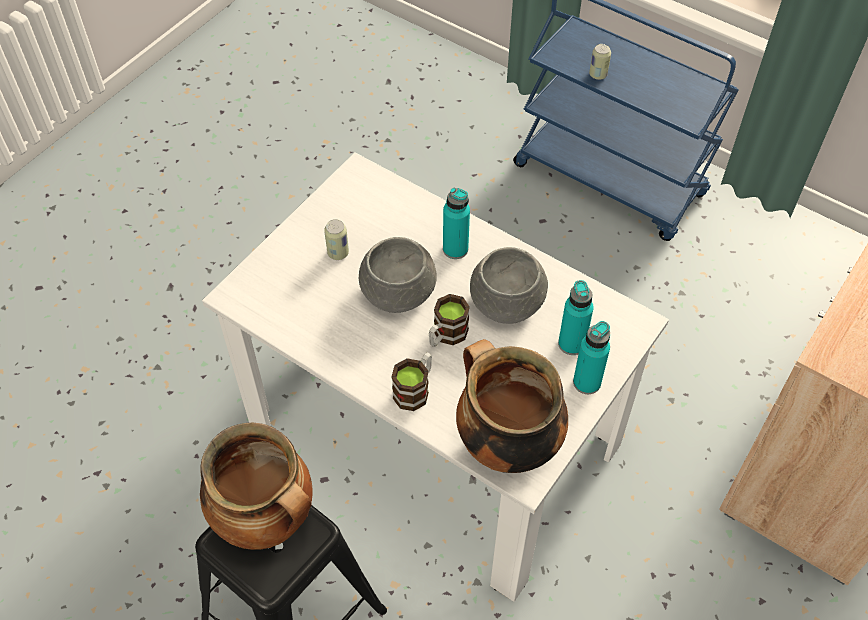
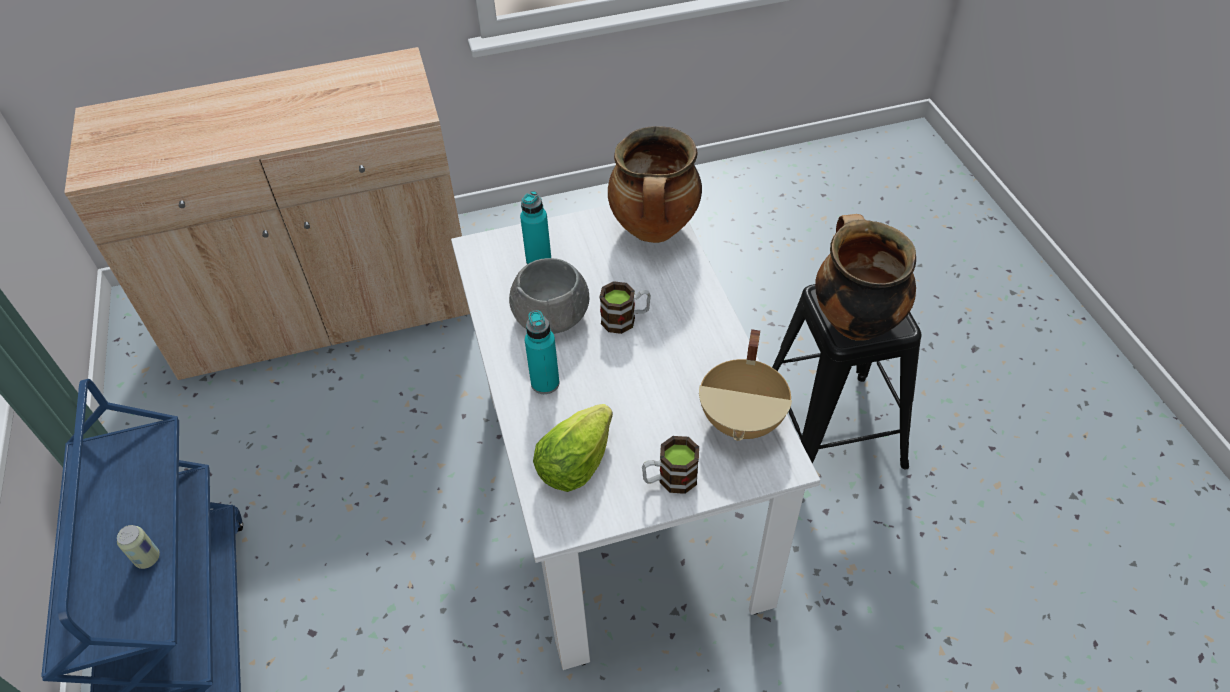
camera: 140 degrees left, 5 degrees down
(286, 309) = (743, 420): none -> beige cooking pot
(338, 253) = (653, 446): can -> none
(381, 211) = (574, 463): none -> lettuce
(399, 291) = (629, 376): grey bowl -> none
(415, 389) = (686, 296): mug -> mug (669, 479)
(587, 382) = (558, 233): turquoise bottle -> none

